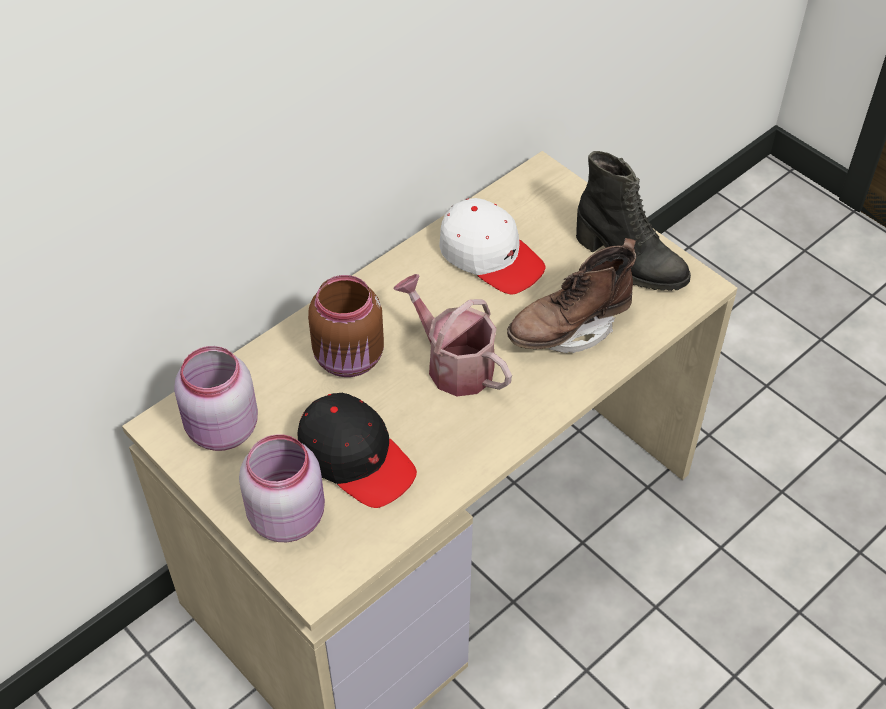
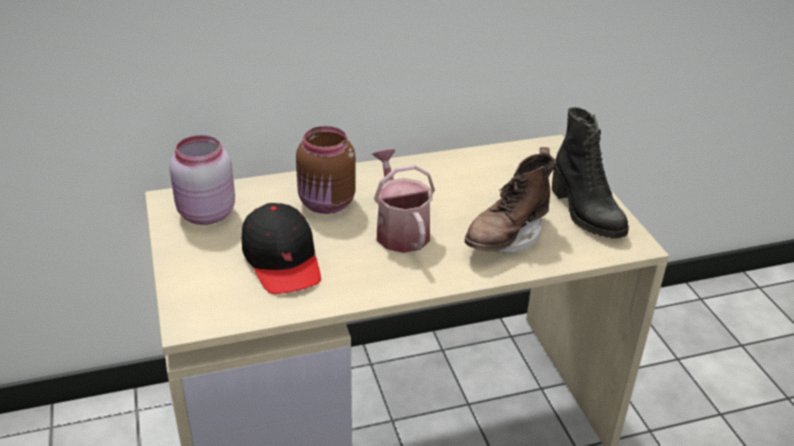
camera: 25 degrees right, 15 degrees down
(288, 515) = (206, 276): pink jar -> none
(490, 256) = (477, 179): white cap -> none
(569, 329) = (506, 237): brown boot -> brown boot turned 45 degrees counterclockwise

